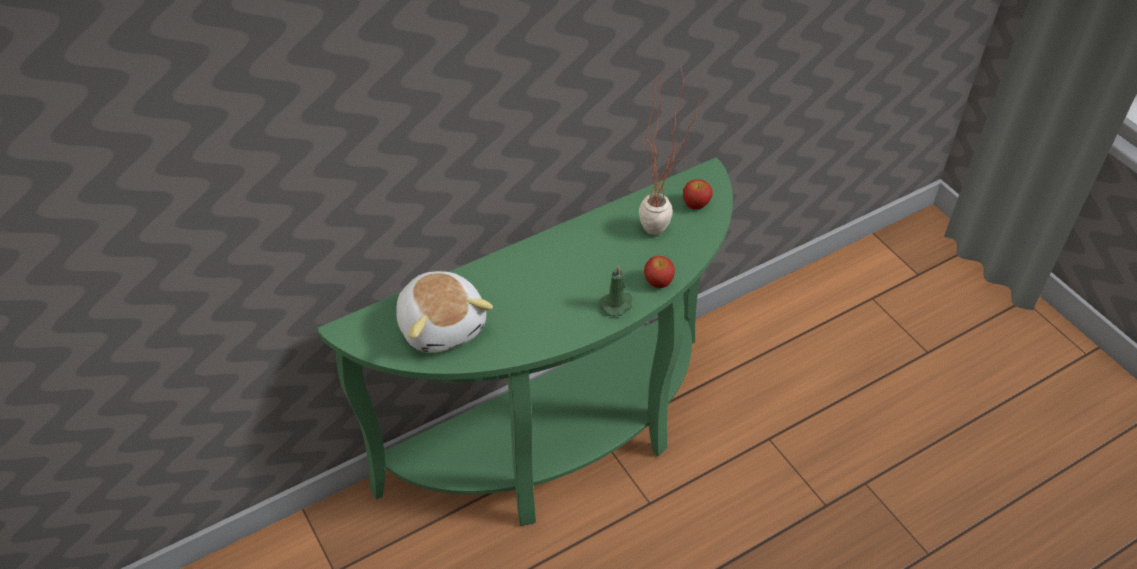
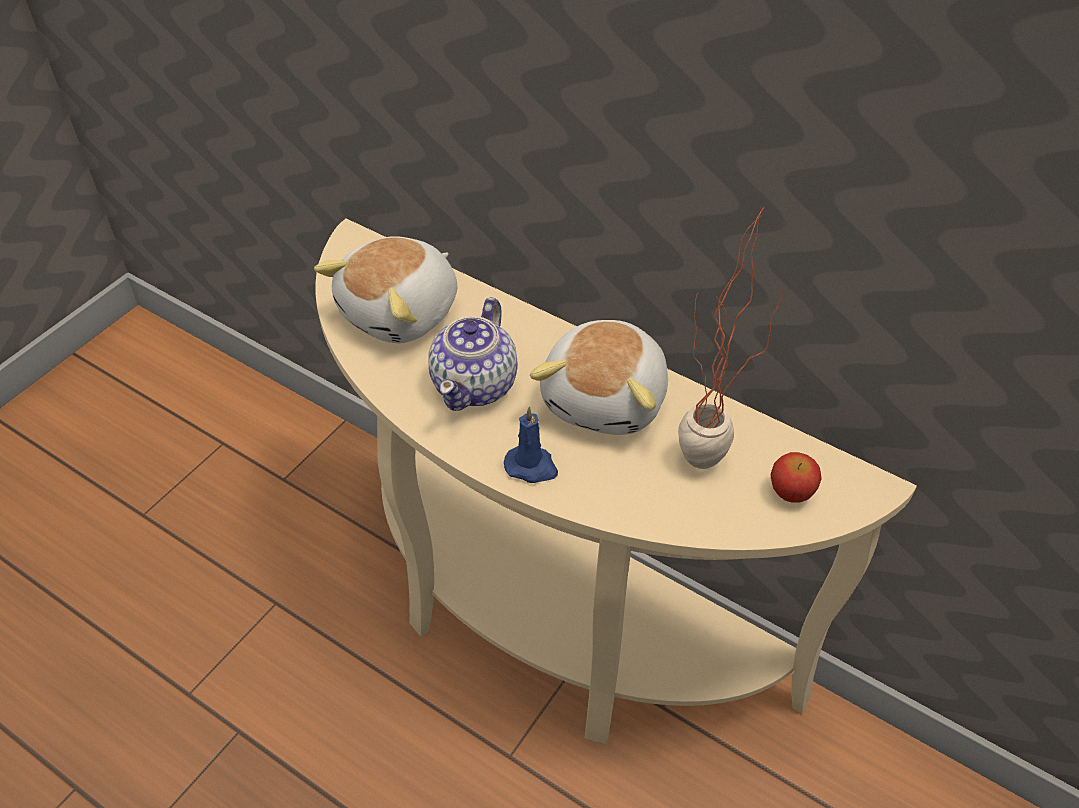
camera: 65 degrees right, 0 degrees up
(534, 308) = (476, 384): none -> teapot
(563, 444) = (546, 621): green console table -> beige console table
(584, 251) = (607, 399): none -> plush toy
(617, 304) = (532, 466): green candle -> blue candle
(658, 282) = (602, 498): apple -> none

